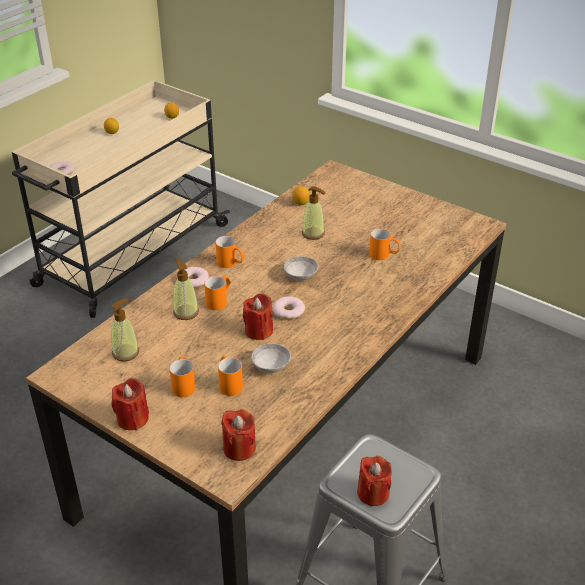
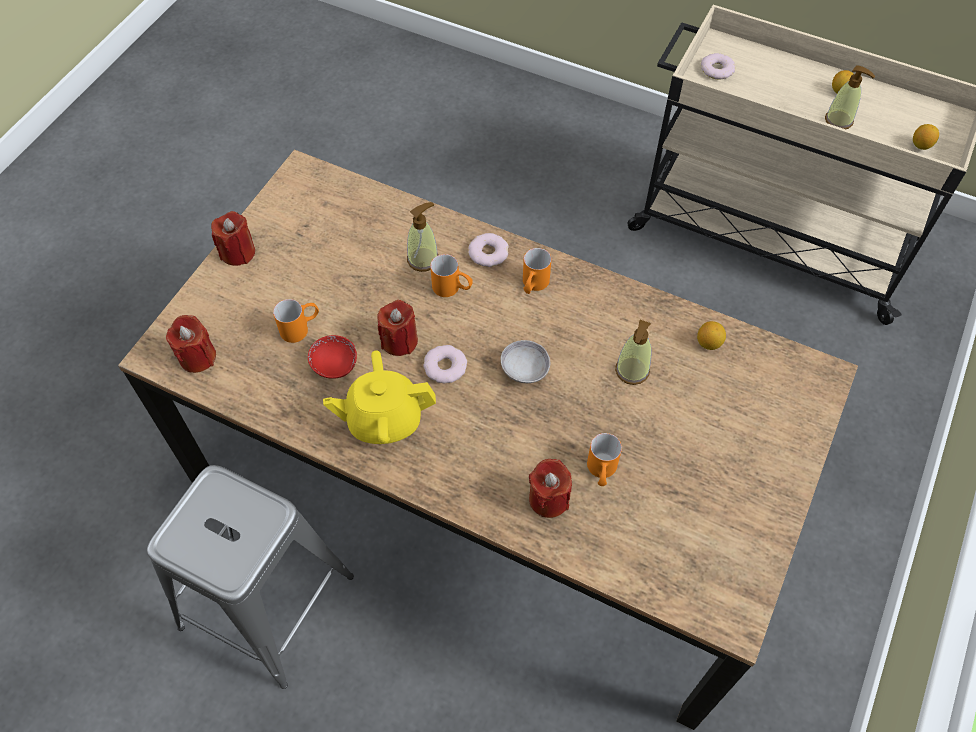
camera: 80 degrees right, 20 degrees up
(126, 352) = (342, 220): soap dispenser -> soap dispenser (839, 120)
(183, 384) = (294, 285): orange mug -> none
(271, 366) = (334, 365): grey bowl -> red bowl
(326, 344) = (384, 419): none -> yellow teapot
(373, 493) = (198, 523): red candle -> red candle (548, 499)

